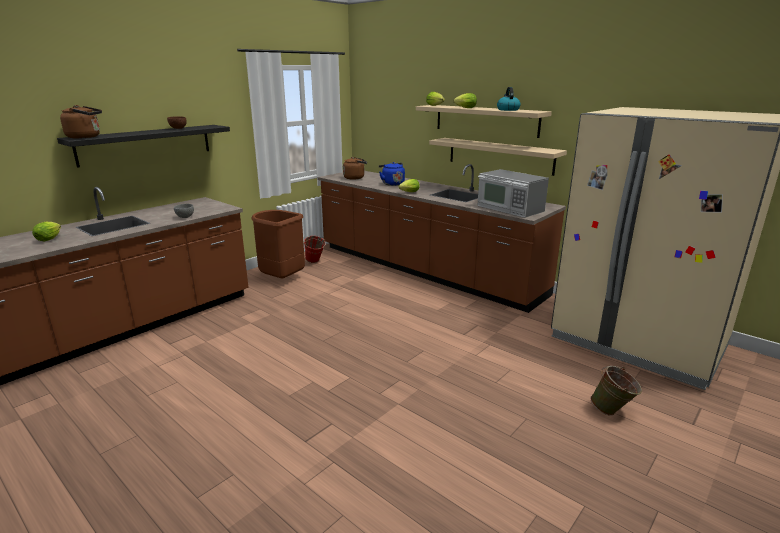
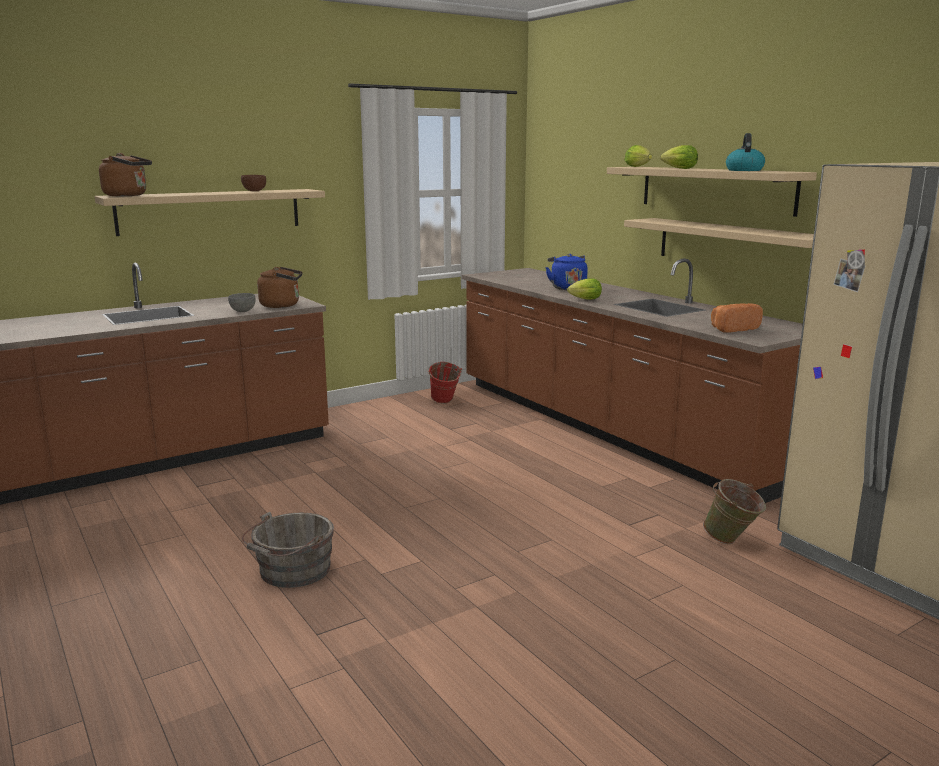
camera: 15 degrees right, 5 degrees down
(50, 239) = (64, 324): lettuce -> none
(146, 144) = (210, 211): black shelf -> beige shelf
(267, 398) = (292, 571): none -> grey bucket
(281, 278) = (385, 420): brown trash can -> none
(355, 178) = (517, 278): brown kettle -> brown kettle (282, 305)
(509, 209) = (732, 329): microwave -> bread
(612, 411) = (837, 673): green bucket -> green bucket (731, 541)

